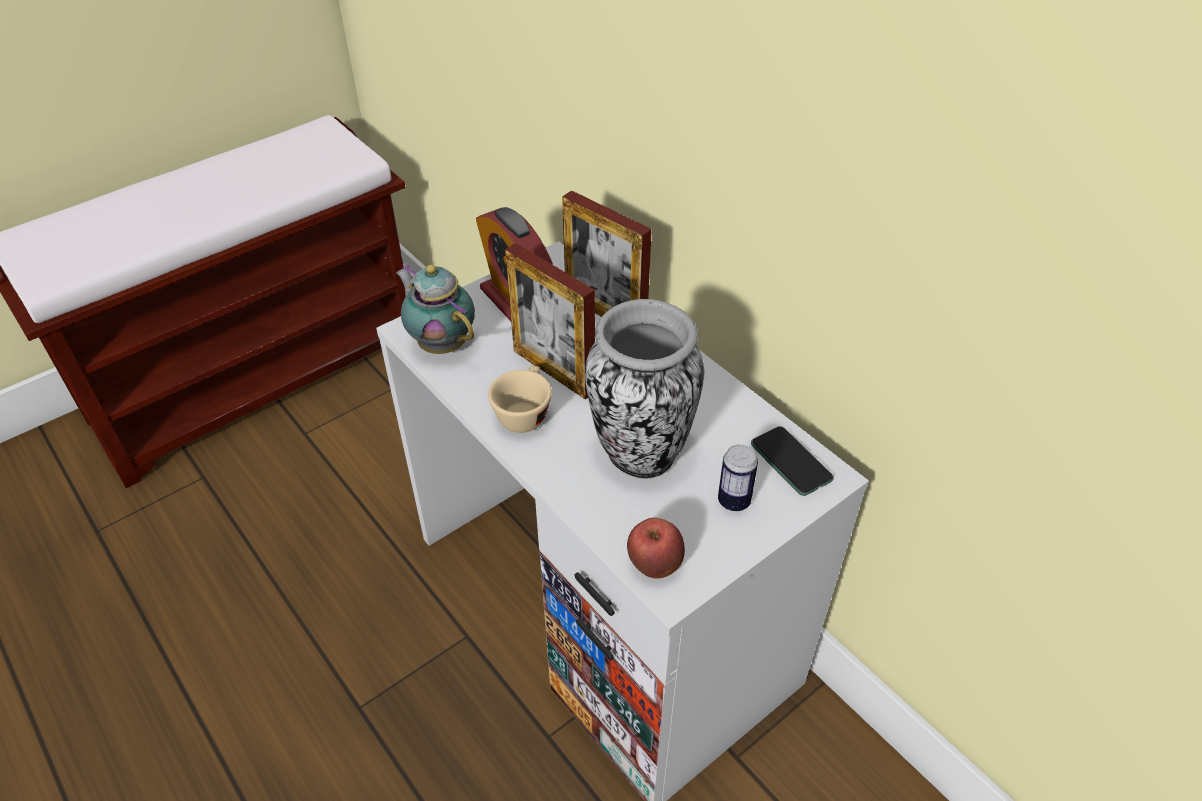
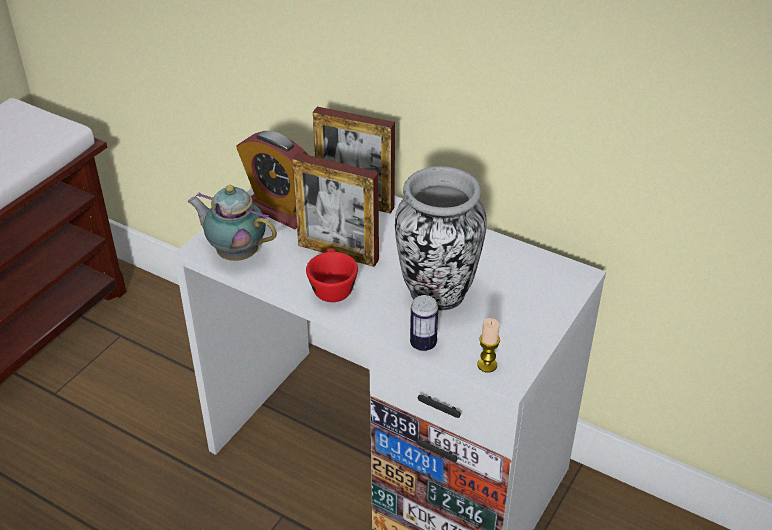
camera: 20 degrees left, 5 degrees down
(524, 412) = (331, 287): beige cup -> red cup
(654, 565) = (487, 365): apple -> candle
(734, 501) = (520, 308): can -> can (423, 344)
(791, 462) = (547, 272): phone -> none

